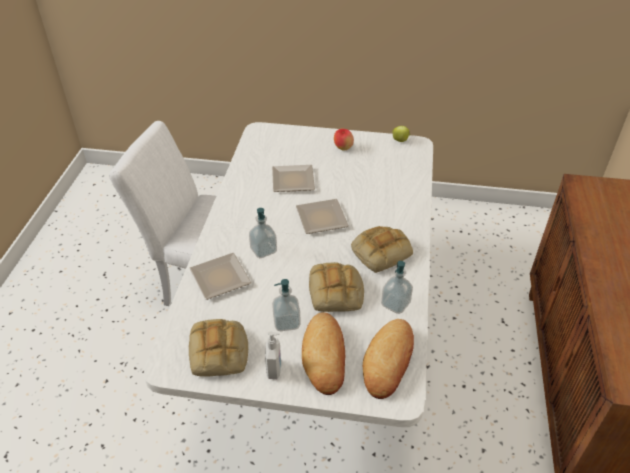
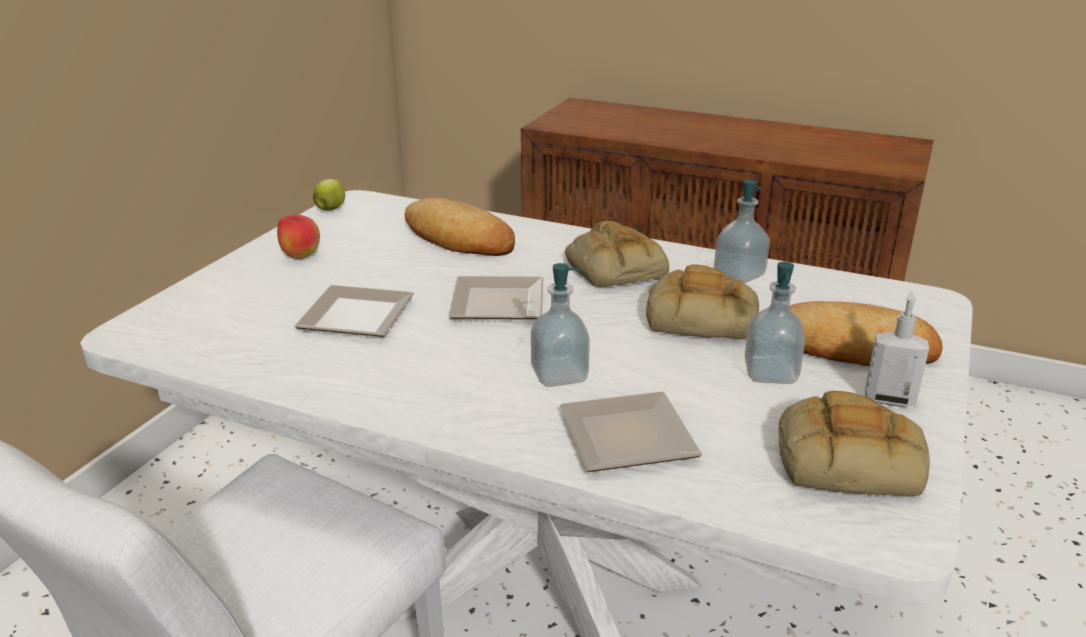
camera: 75 degrees left, 15 degrees down
(388, 361) = (861, 298): bread -> bread (458, 238)

